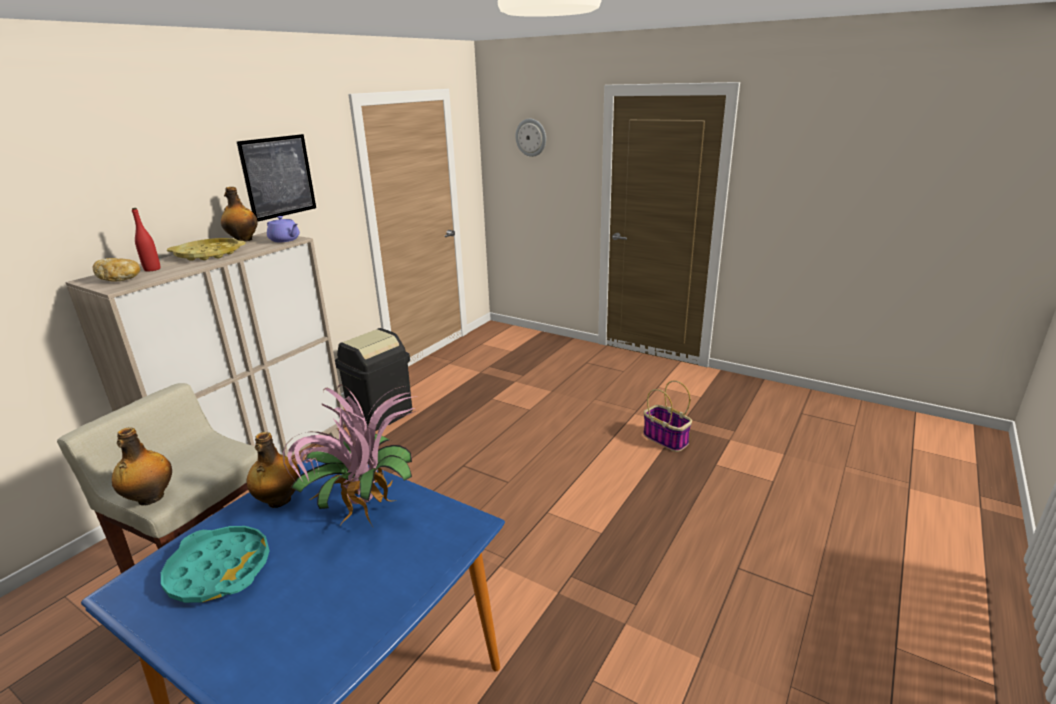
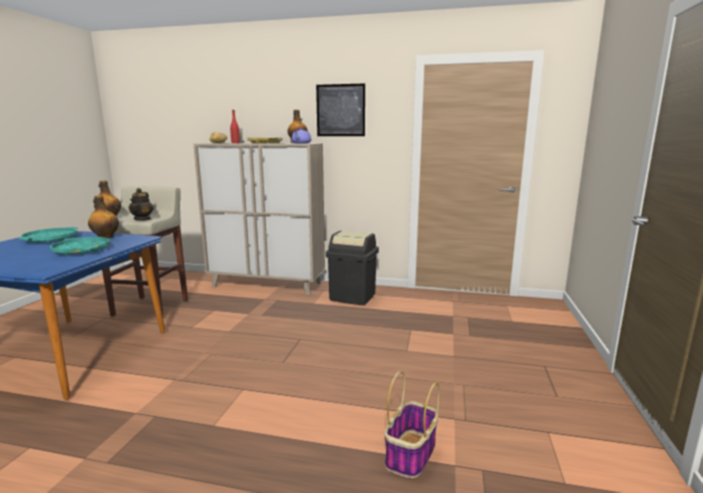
camera: 70 degrees right, 10 degrees down
(221, 457) = (142, 219): none -> teapot
(363, 511) = (82, 250): potted plant -> turquoise tray
(531, 137) = (613, 94): wall clock -> none

